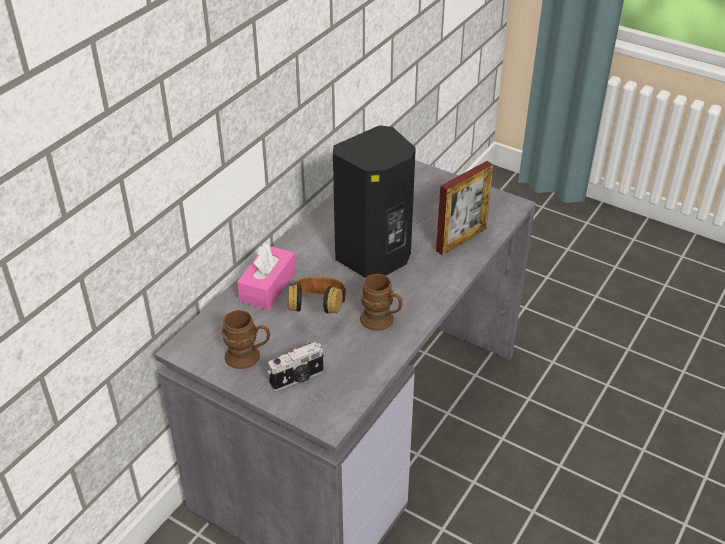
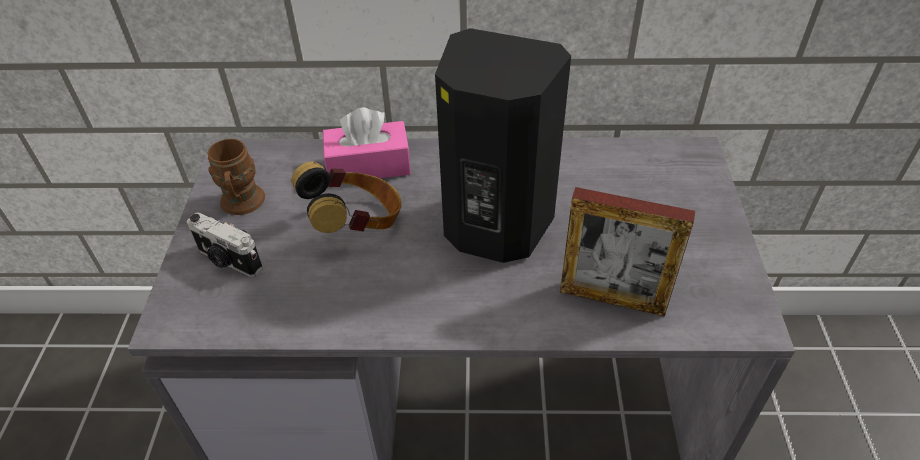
camera: 60 degrees right, 5 degrees up
(382, 322) = (376, 290): brown mug -> none

